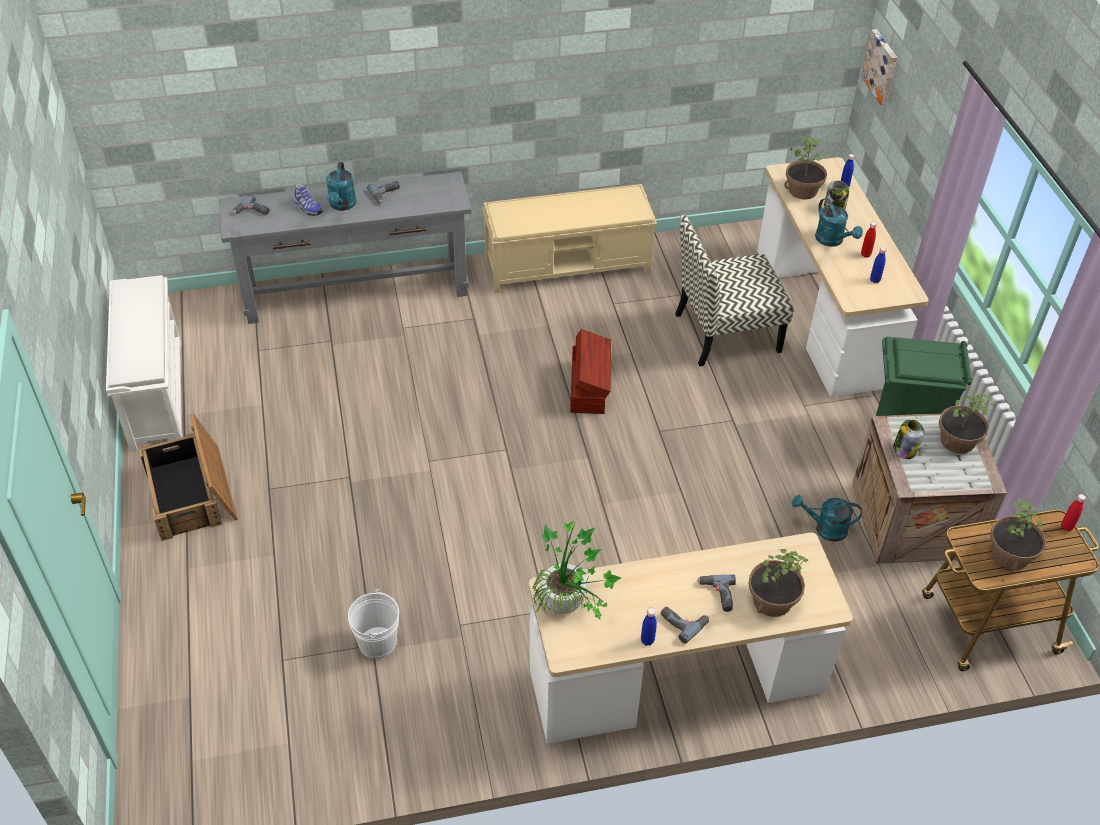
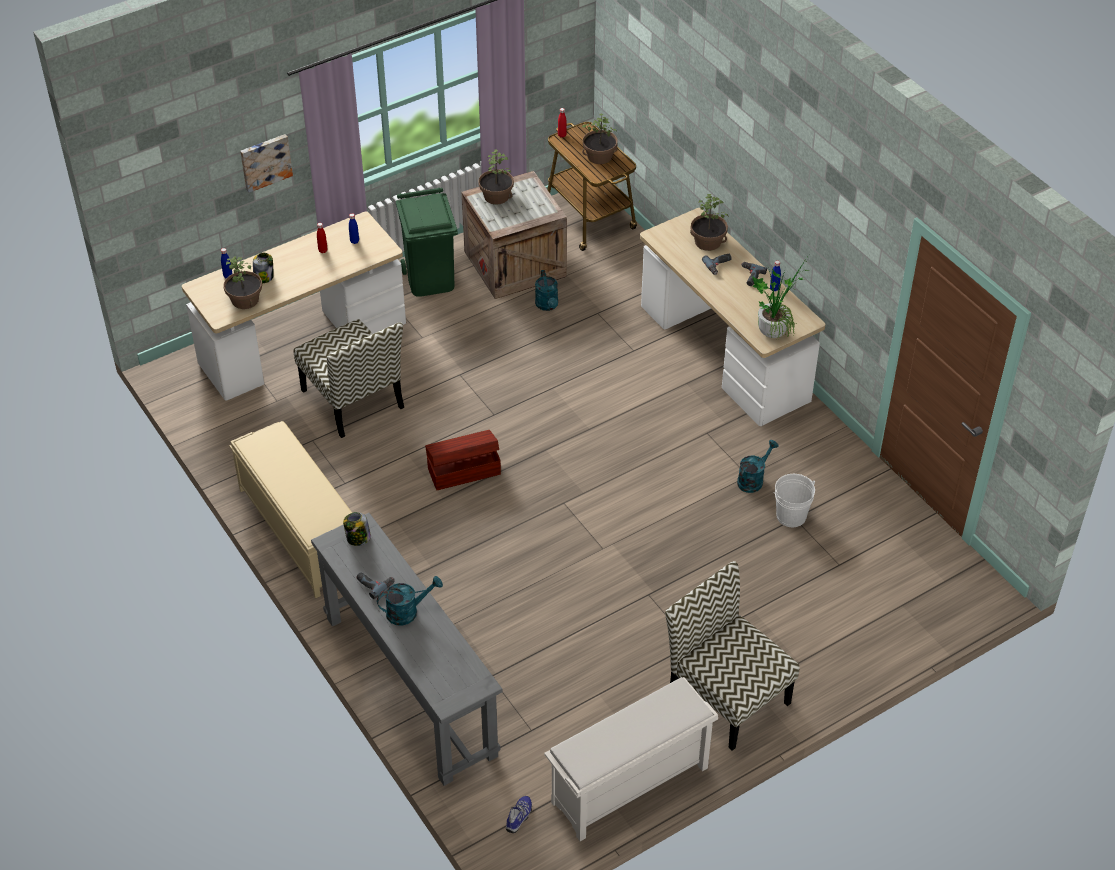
camera: 110 degrees left, 0 degrees up
(192, 493) = (726, 696): crate -> chair
(252, 212) = (450, 681): power drill -> none
(307, 207) = (423, 638): shoe -> shoe (519, 817)
(833, 241) = (312, 271): turquoise watering can -> turquoise watering can (753, 479)
(881, 66) = (148, 203): picture -> picture (265, 161)
(904, 449) = (519, 219): jar -> jar (358, 538)

